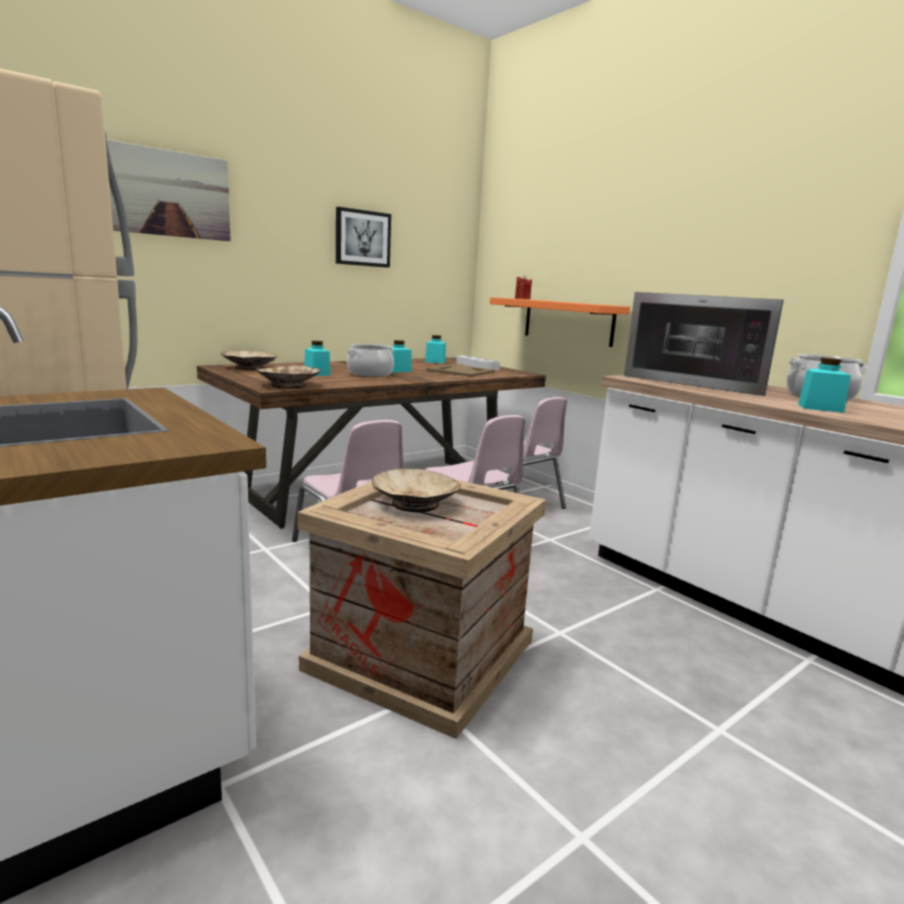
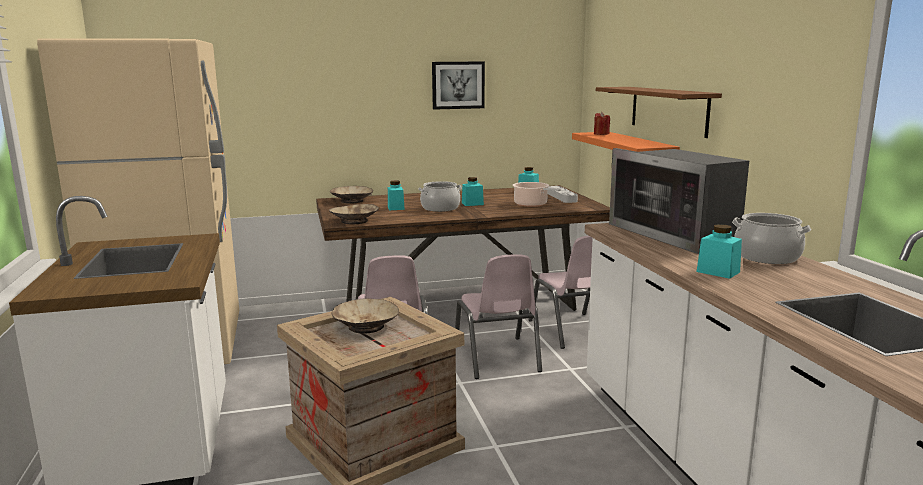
camera: 25 degrees right, 0 degrees up
(167, 193) = (292, 70): picture -> none
(461, 371) = (532, 204): beige tray -> cooking pot
(613, 270) = (668, 110): none -> brown shelf

